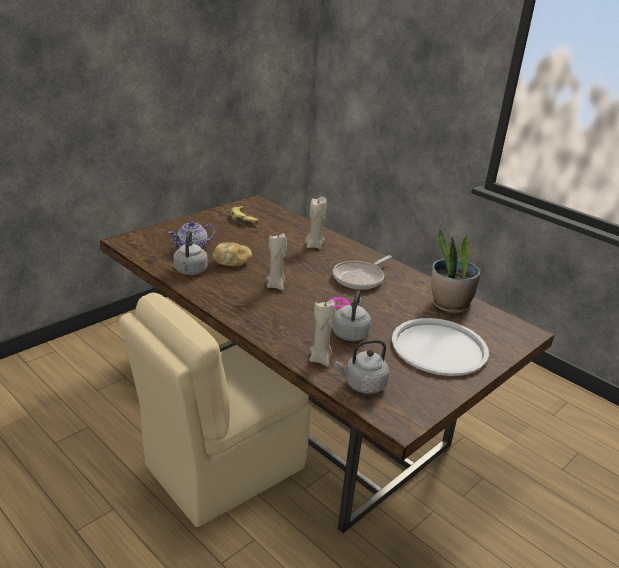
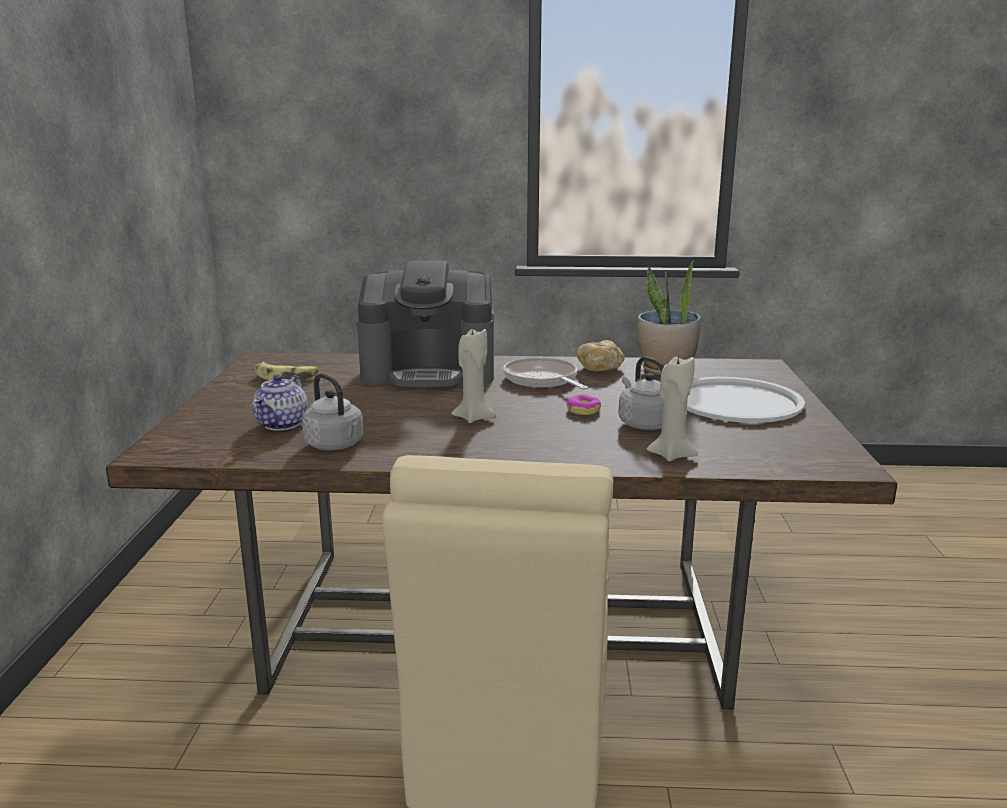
camera: 40 degrees left, 10 degrees down
(231, 262) = (369, 418): bread -> bread (600, 368)
(314, 245) = (429, 372): beige candle -> coffee machine
(360, 278) = (542, 380): frying pan -> frying pan turned 150 degrees clockwise
(363, 385) = (754, 456): grey kettle -> none

